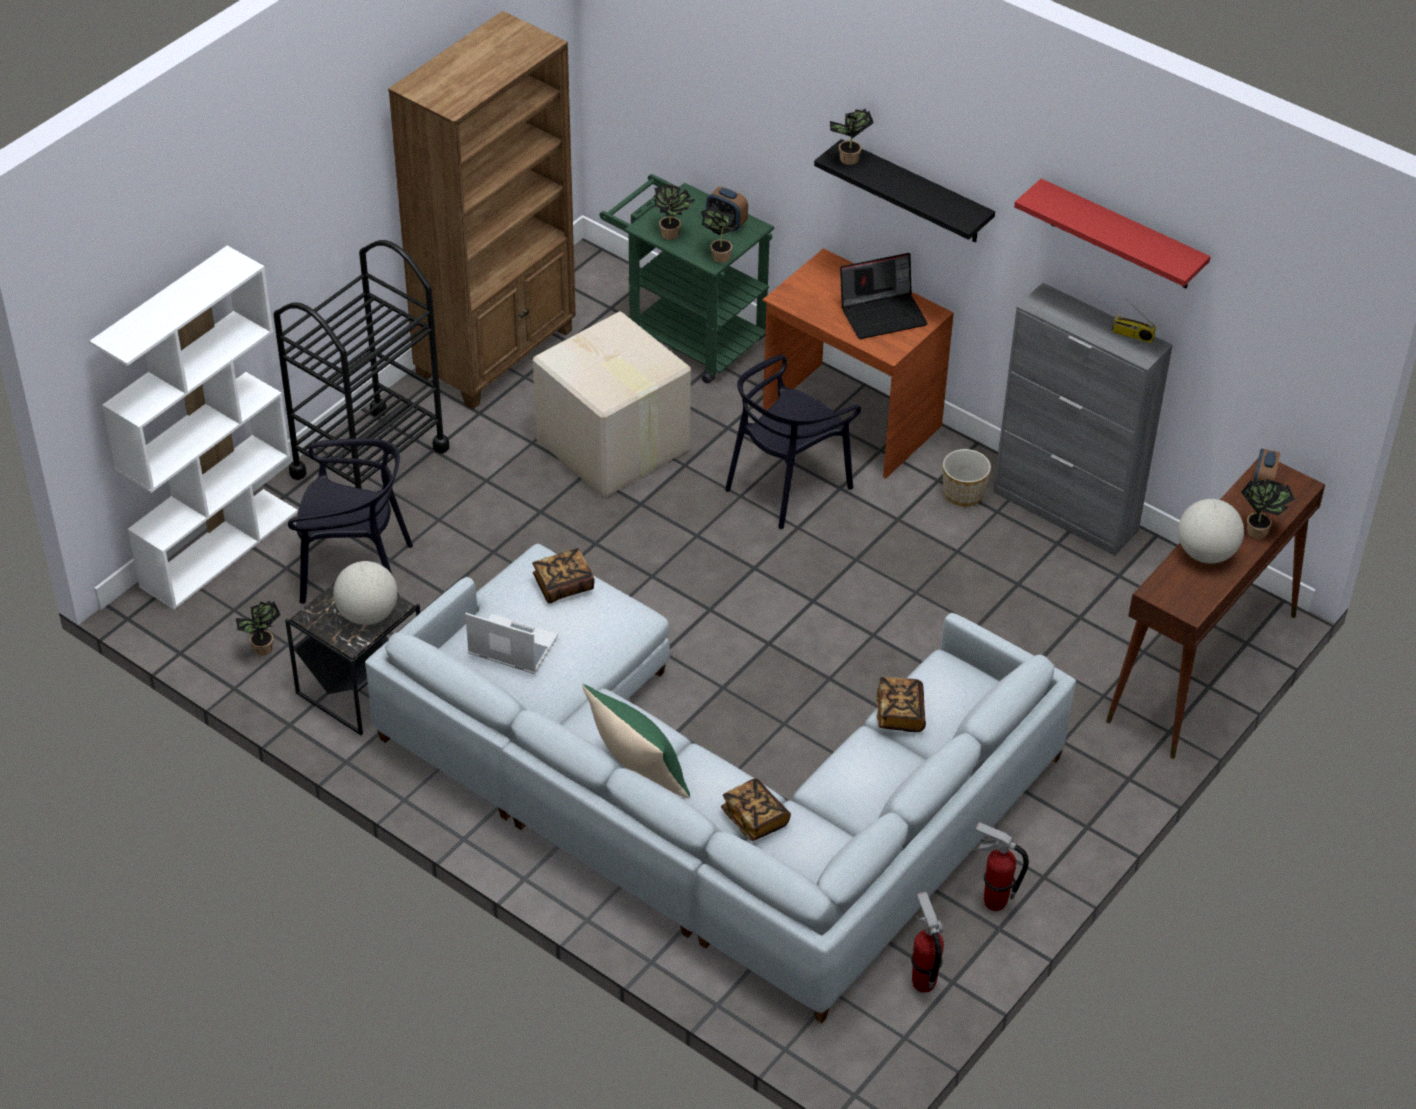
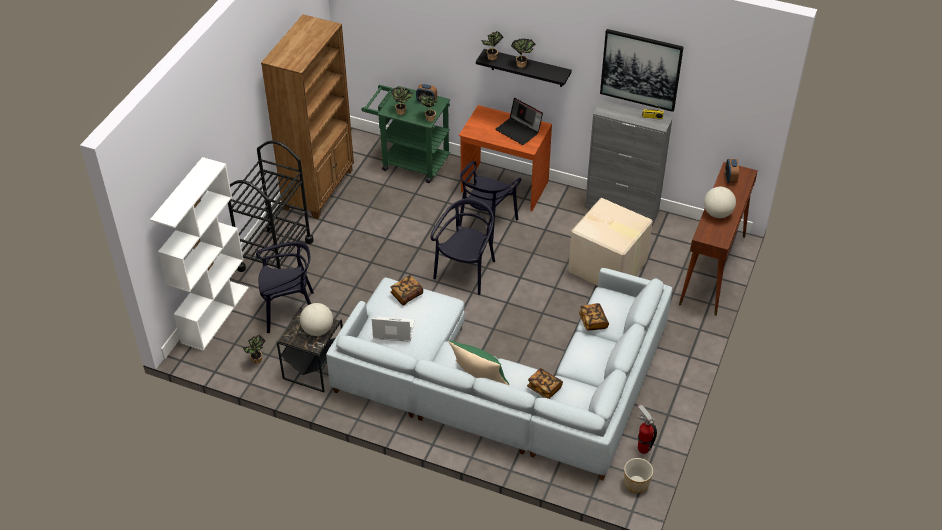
camera: 15 degrees left, 0 degrees up
(612, 447) = (394, 223): cardboard box -> cardboard box (607, 268)
(713, 567) = (466, 271): none -> black chair
(883, 313) = (519, 130): laptop -> laptop turned 75 degrees clockwise
(962, 493) = (571, 211): planter -> planter (636, 483)
(994, 902) = (661, 402): fire extinguisher -> none
(1121, 236) = (641, 69): red shelf -> picture
(1259, 530) = (737, 198): potted plant -> potted plant (522, 64)

